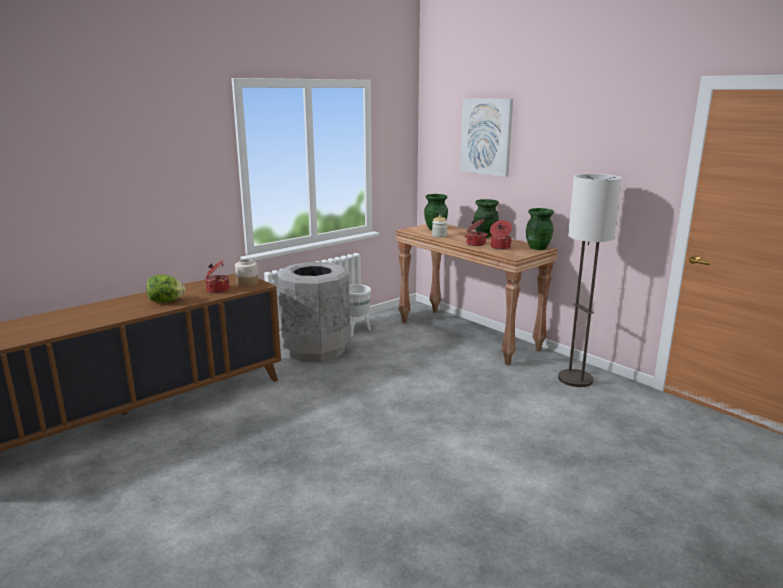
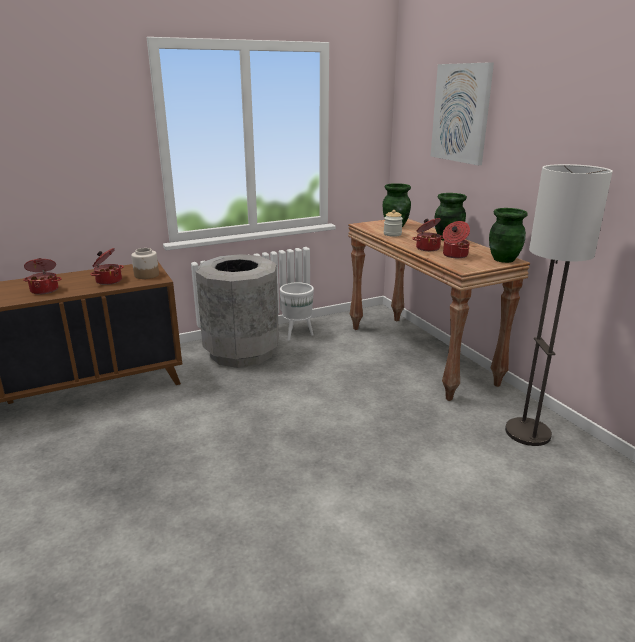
camera: 15 degrees right, 5 degrees up
(166, 301) = (45, 290): lettuce -> cooking pot

